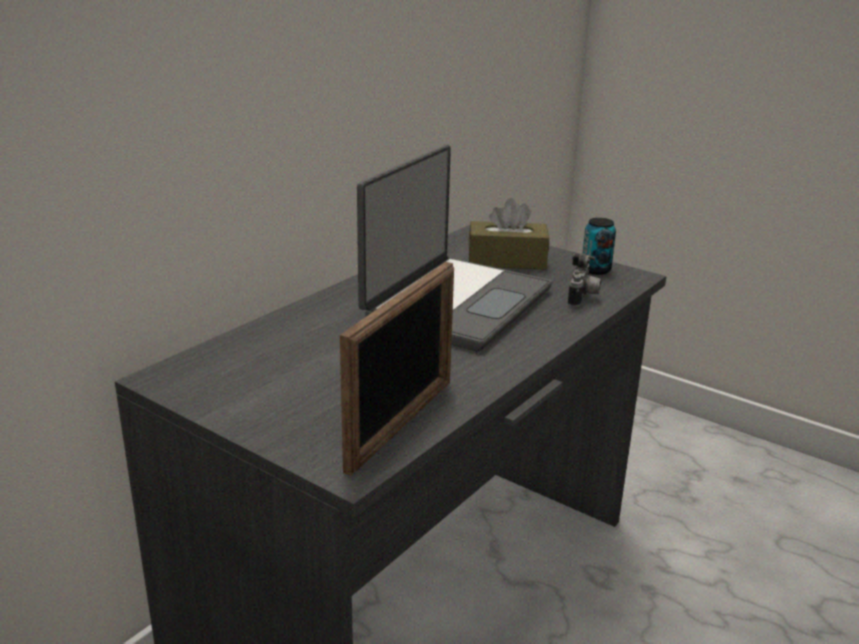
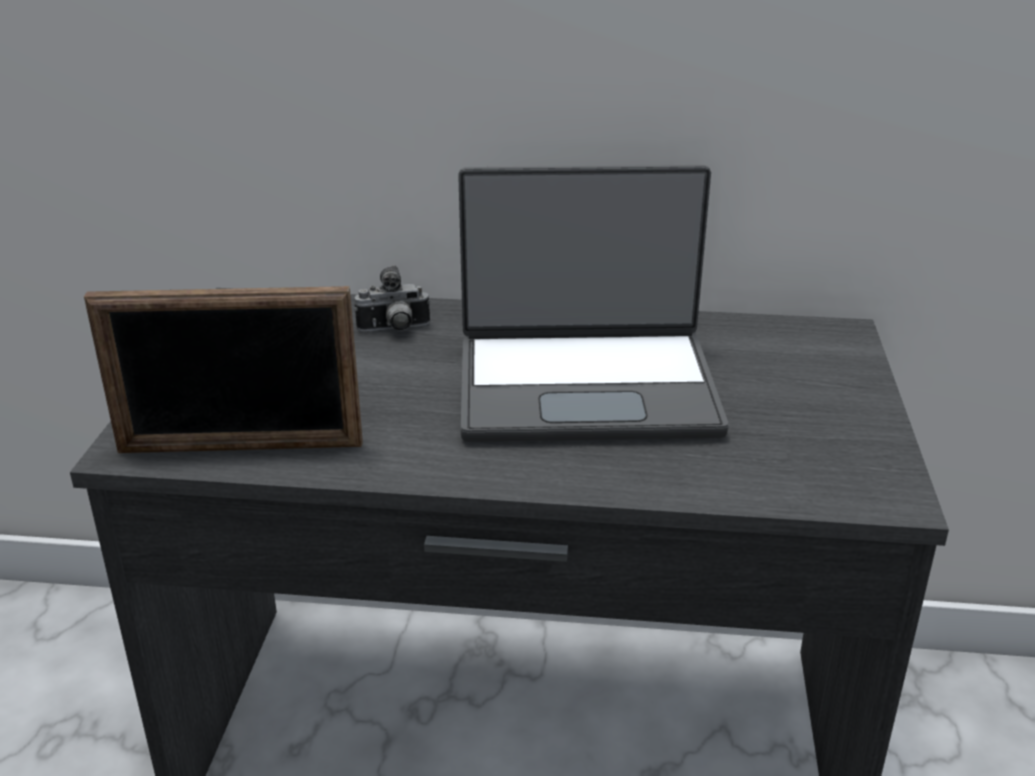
camera: 60 degrees right, 5 degrees up
(507, 260) = (783, 380): brown tissue box -> none
(583, 299) = (733, 474): camera -> camera (394, 330)
(595, 270) = (862, 457): can -> none

